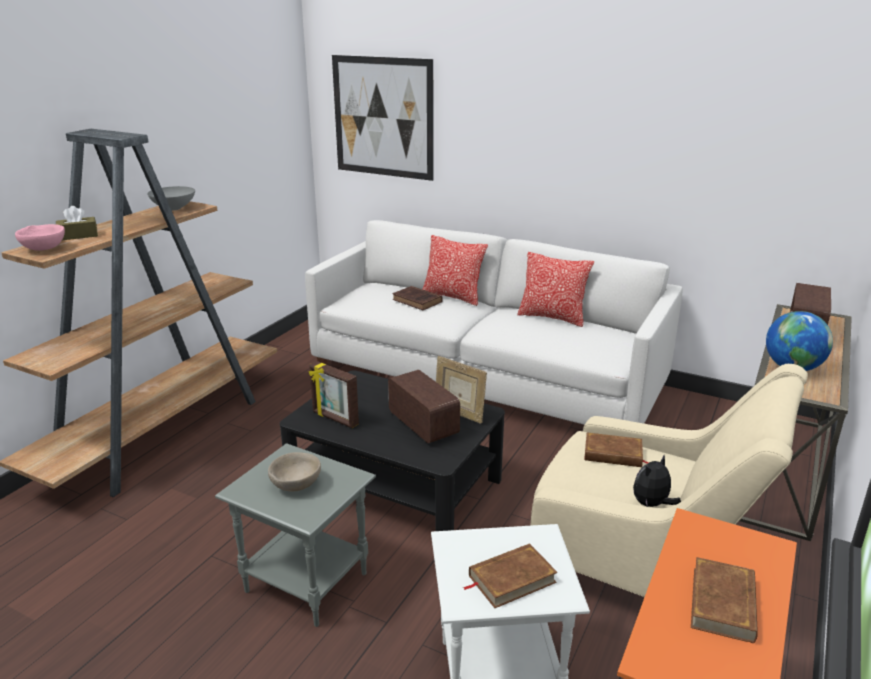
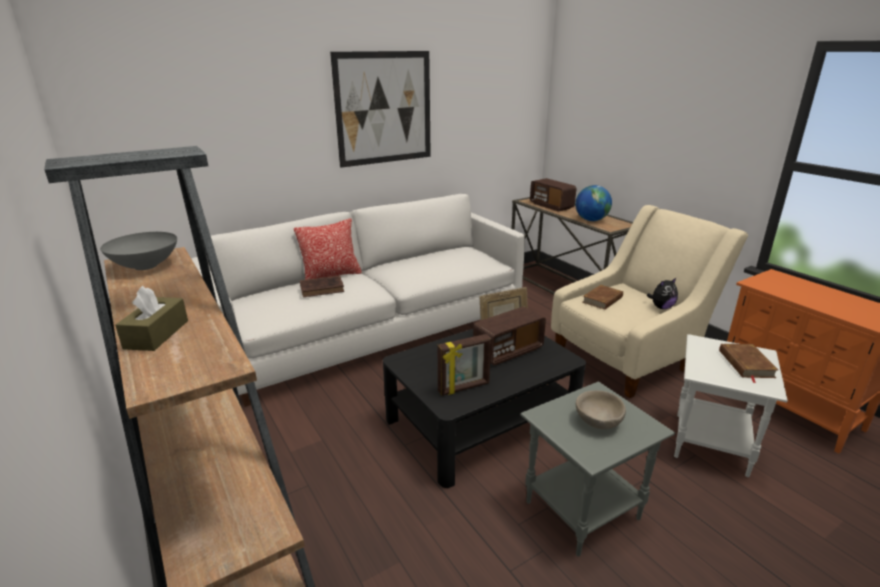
camera: 60 degrees left, 0 degrees up
(44, 249) = (182, 365): pink bowl -> none
(383, 117) = (174, 125): picture -> picture (384, 108)
(423, 424) = (508, 351): radio -> radio turned 150 degrees clockwise
(552, 317) = (418, 257): pillow -> none
(651, 504) = (661, 307): plush toy -> plush toy turned 105 degrees counterclockwise
(723, 604) = (827, 297): brown book -> none

